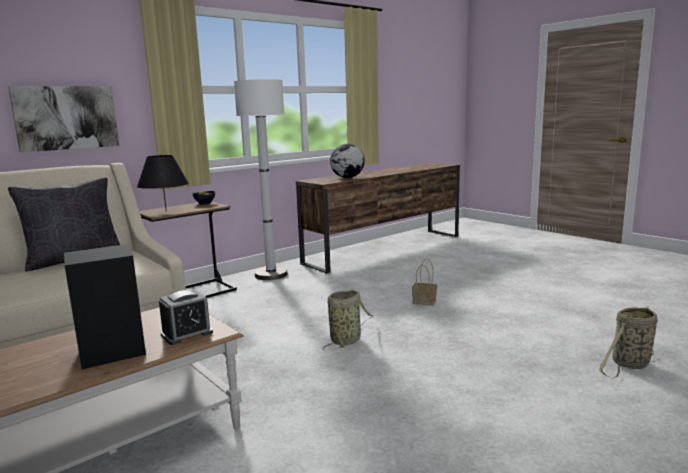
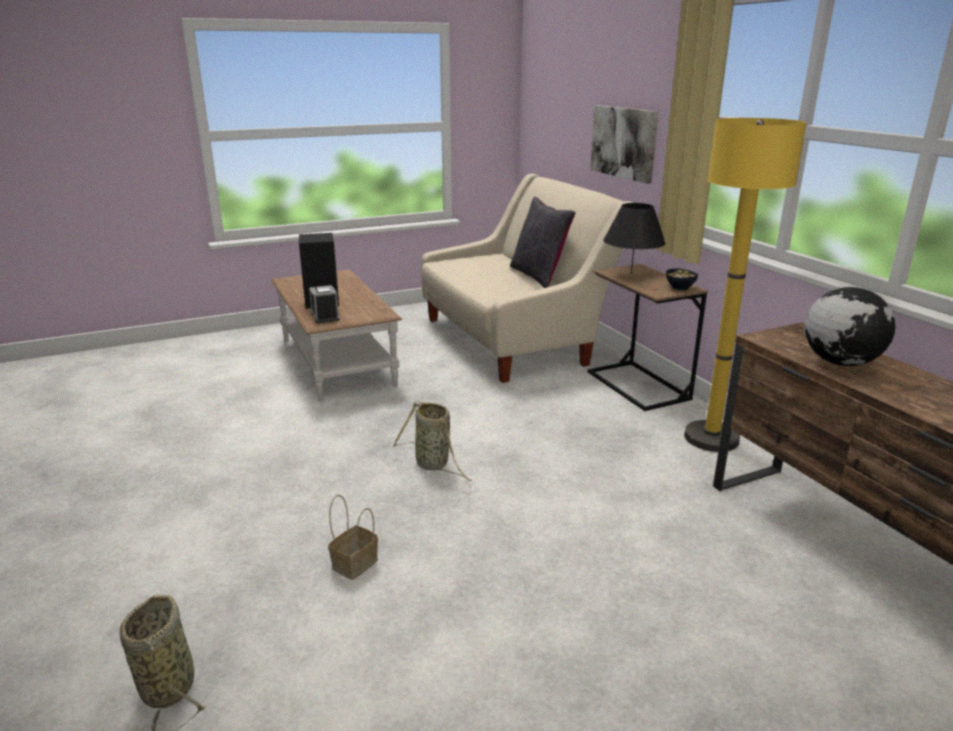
camera: 105 degrees right, 10 degrees up
(271, 275) = (711, 438): white floor lamp -> yellow floor lamp
(425, 301) = (531, 557): basket -> basket (354, 565)

